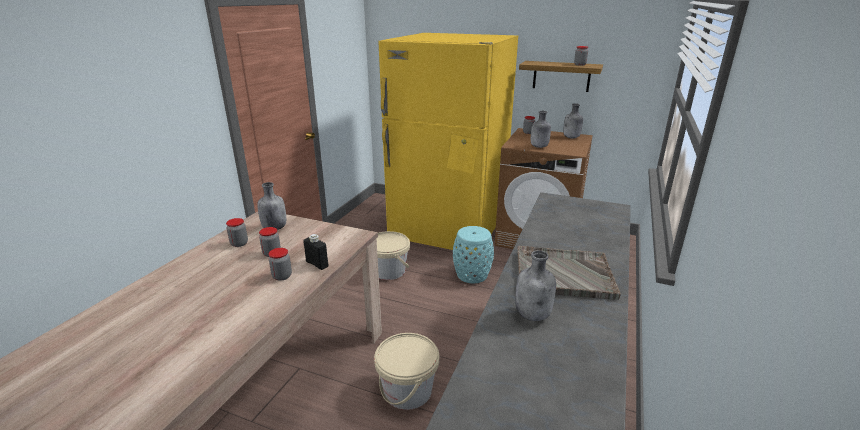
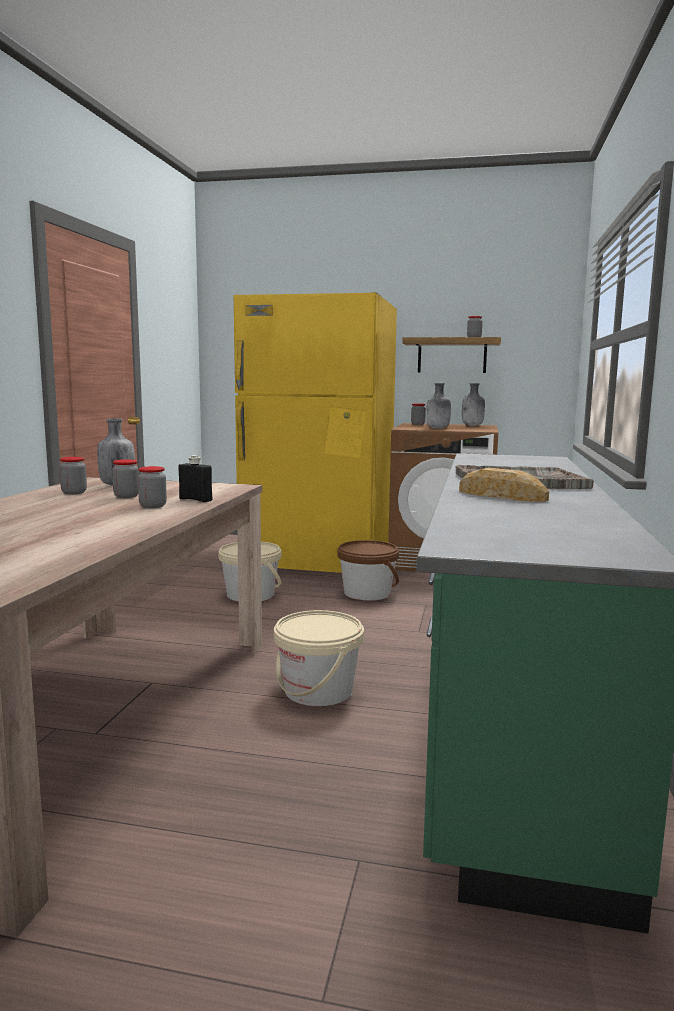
camera: 10 degrees left, 15 degrees down
(471, 275) = (367, 593): turquoise stool -> brown bucket
(533, 315) = (501, 495): grey bottle -> bread

